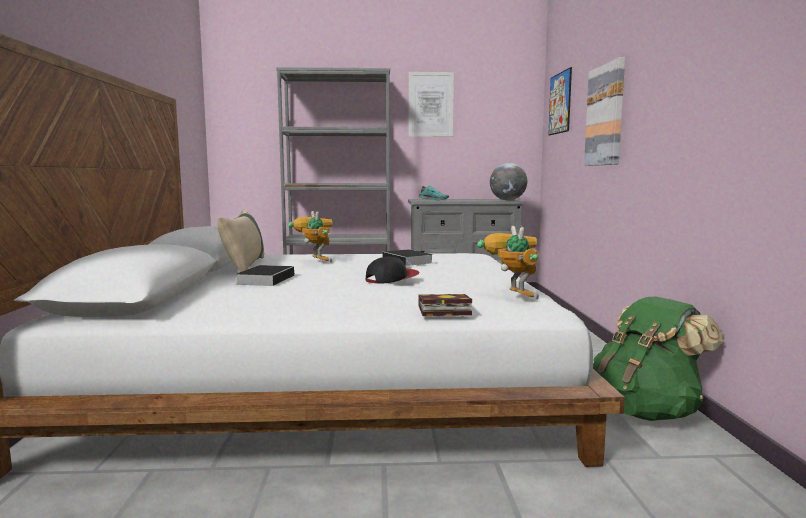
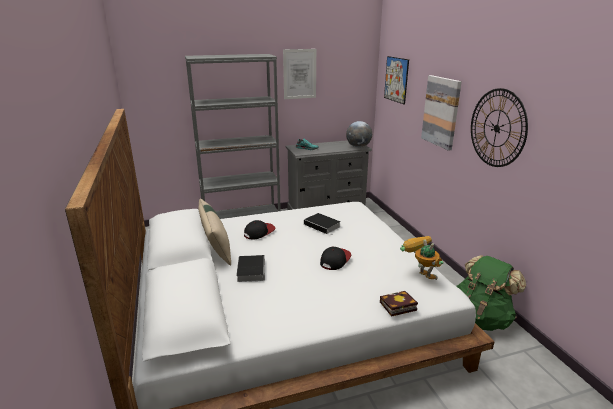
camera: 15 degrees left, 15 degrees up
(314, 261) = (259, 232): toy robot -> cap
(667, 97) = (497, 128): none -> wall clock

